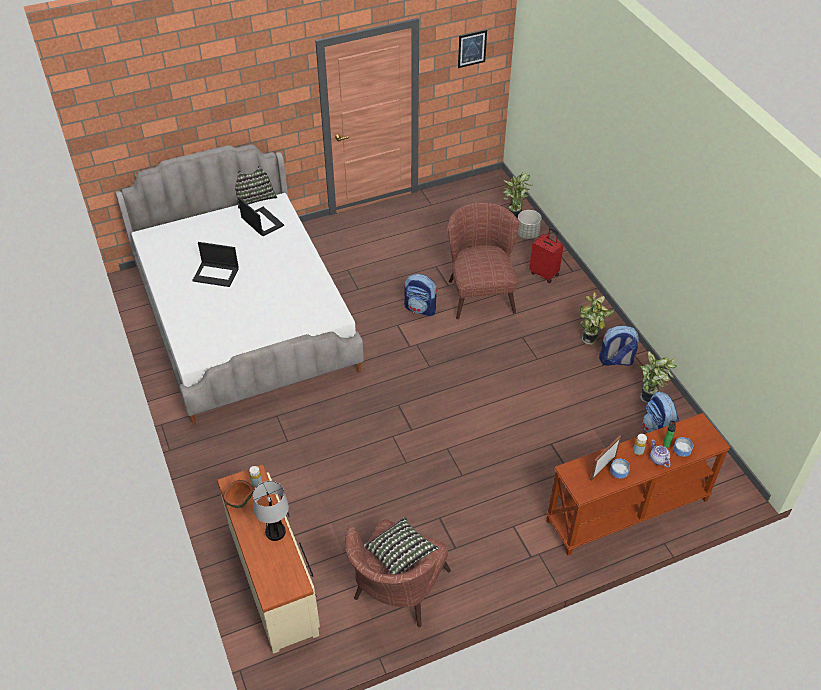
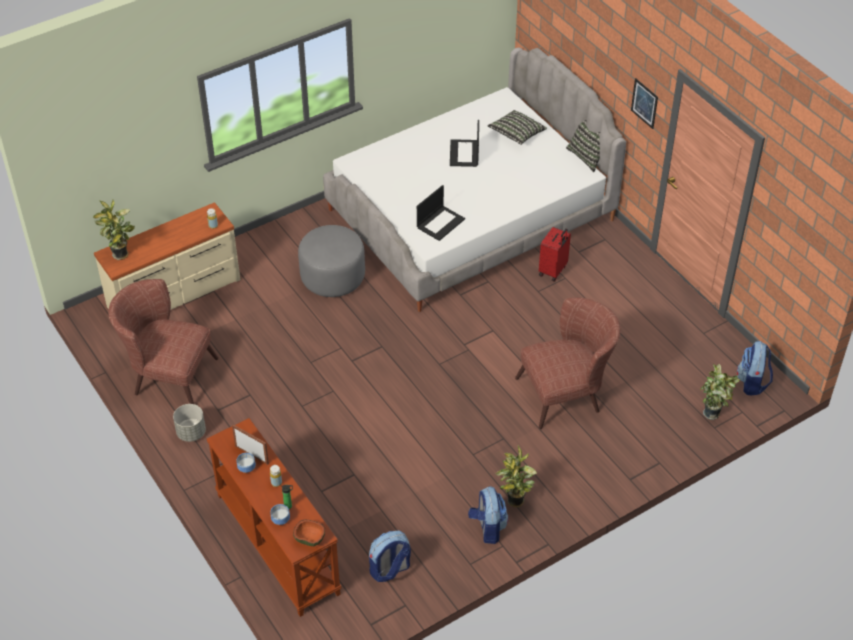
camera: 80 degrees right, 0 degrees up
(240, 500) = (194, 219): bowl -> bowl (309, 539)
(261, 222) = (551, 168): laptop -> laptop (440, 223)
(276, 532) = (165, 246): table lamp -> none
(294, 432) = (333, 277): none -> grey ottoman
(400, 553) = (167, 339): pillow -> pillow (516, 134)
(421, 308) = (523, 346): backpack -> backpack (752, 383)
(472, 49) = (803, 223): picture -> picture (644, 103)
(527, 234) = (683, 430): grey planter -> grey planter (191, 433)
(544, 273) = (616, 451): red suitcase -> red suitcase (553, 271)
(649, 397) = (438, 562): potted plant -> potted plant (121, 256)
(658, 459) = (267, 499): teapot -> none

